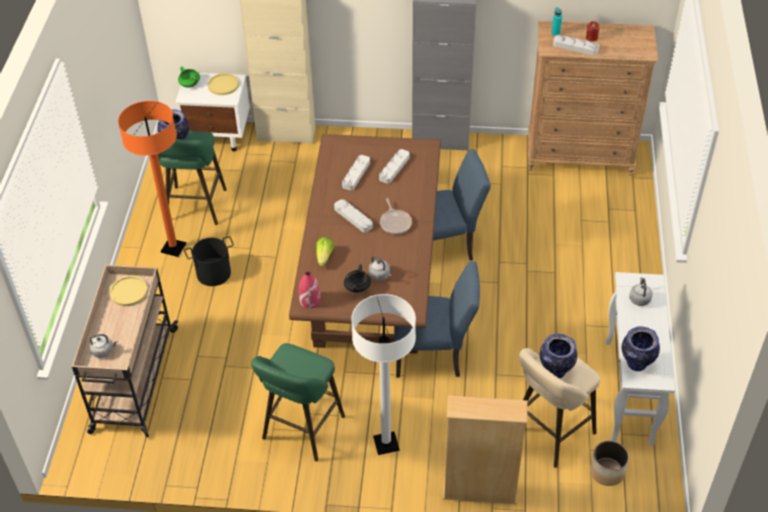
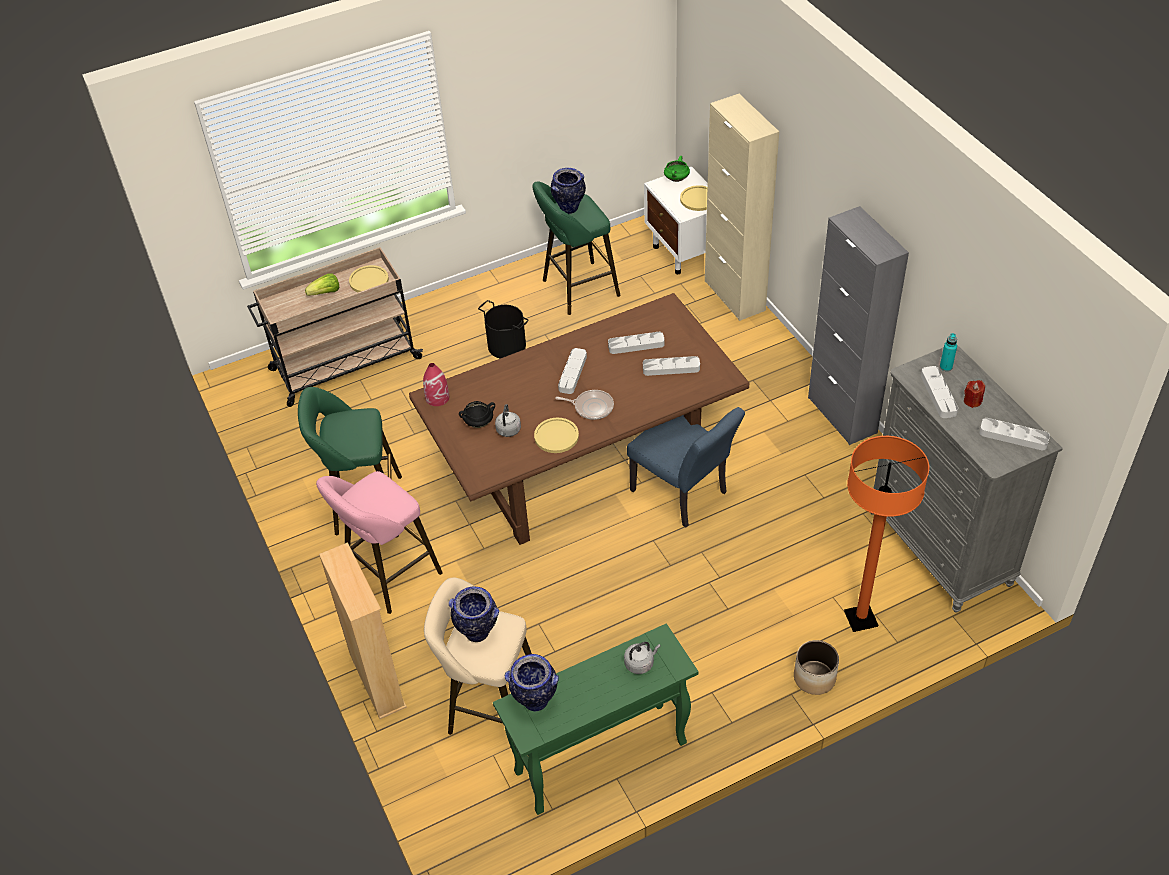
camera: 60 degrees right, 0 degrees up
(104, 351) = (291, 303): grey kettle -> none
(173, 248) = (515, 303): orange floor lamp -> orange floor lamp (860, 619)
(324, 257) = (502, 379): lettuce -> lettuce (325, 293)
(386, 444) = (388, 577): white floor lamp -> pink stool
(395, 222) = (591, 407): frying pan -> frying pan turned 120 degrees counterclockwise
(407, 252) = (556, 436): none -> yellow plate
(434, 355) = (526, 560): blue chair -> none
(580, 156) = (940, 548): brown dresser -> grey dresser
(607, 472) = (472, 785): planter -> planter (814, 678)
(629, 392) = (599, 758): white console table -> green console table
(631, 37) = (1013, 436): none -> grey tray

